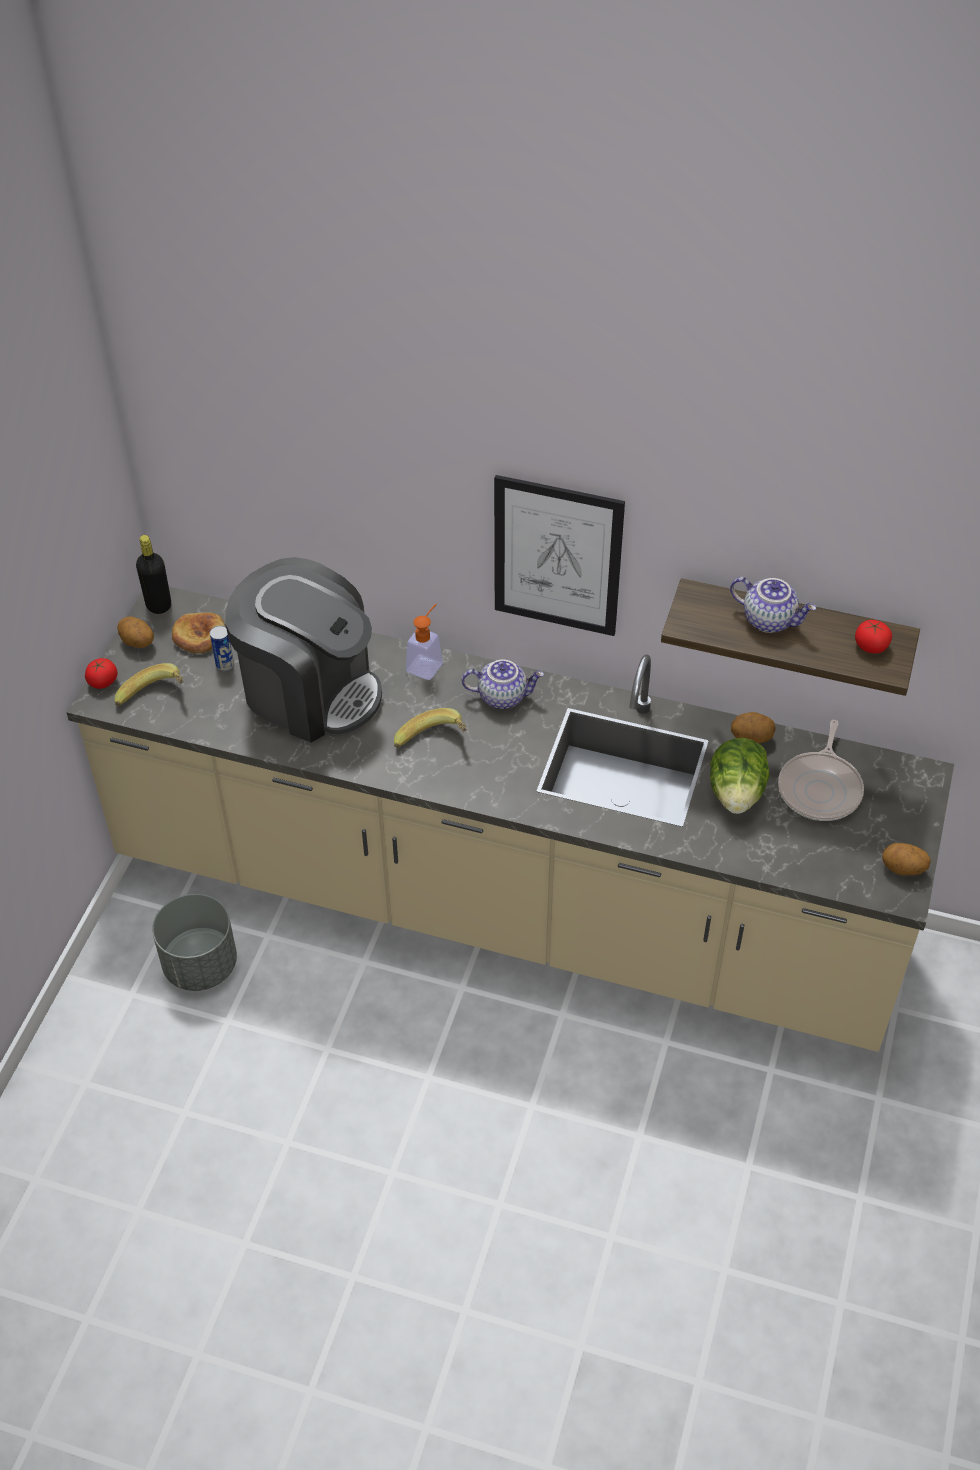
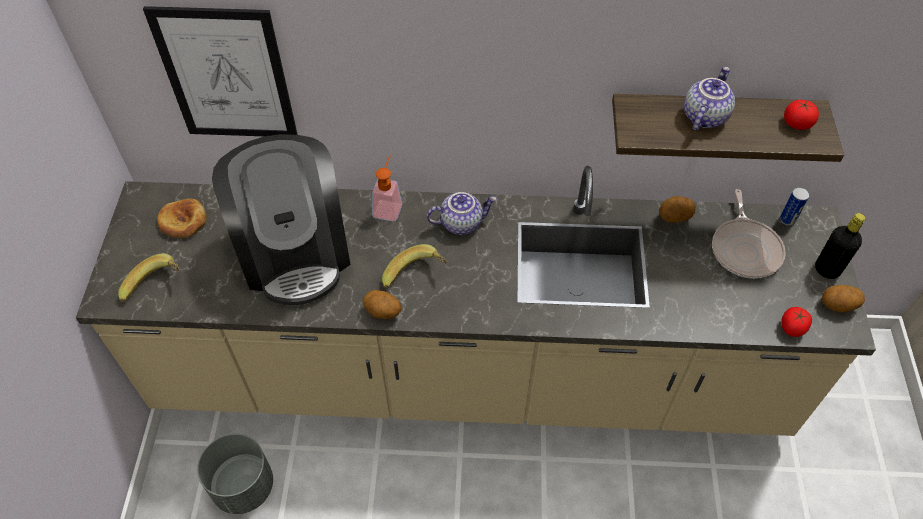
camera: 15 degrees left, 5 degrees up
(103, 682) = (104, 281): tomato -> tomato (792, 328)
(137, 643) = (128, 238): potato -> potato (382, 312)
(159, 605) = (140, 200): black bottle -> black bottle (827, 270)
(224, 665) = (212, 243): can -> can (787, 220)
(310, 691) = (295, 252): coffee machine -> coffee machine turned 60 degrees clockwise
(557, 556) = (498, 94): picture -> picture (226, 75)
(736, 793) = (681, 268): lettuce -> none
(769, 619) = (703, 116): teapot -> teapot turned 75 degrees counterclockwise

